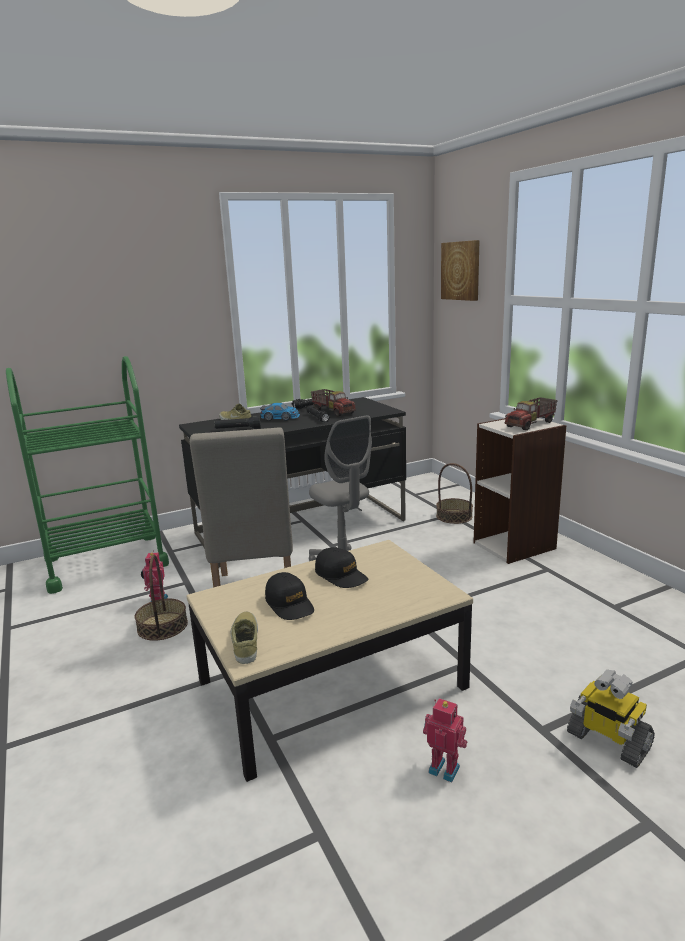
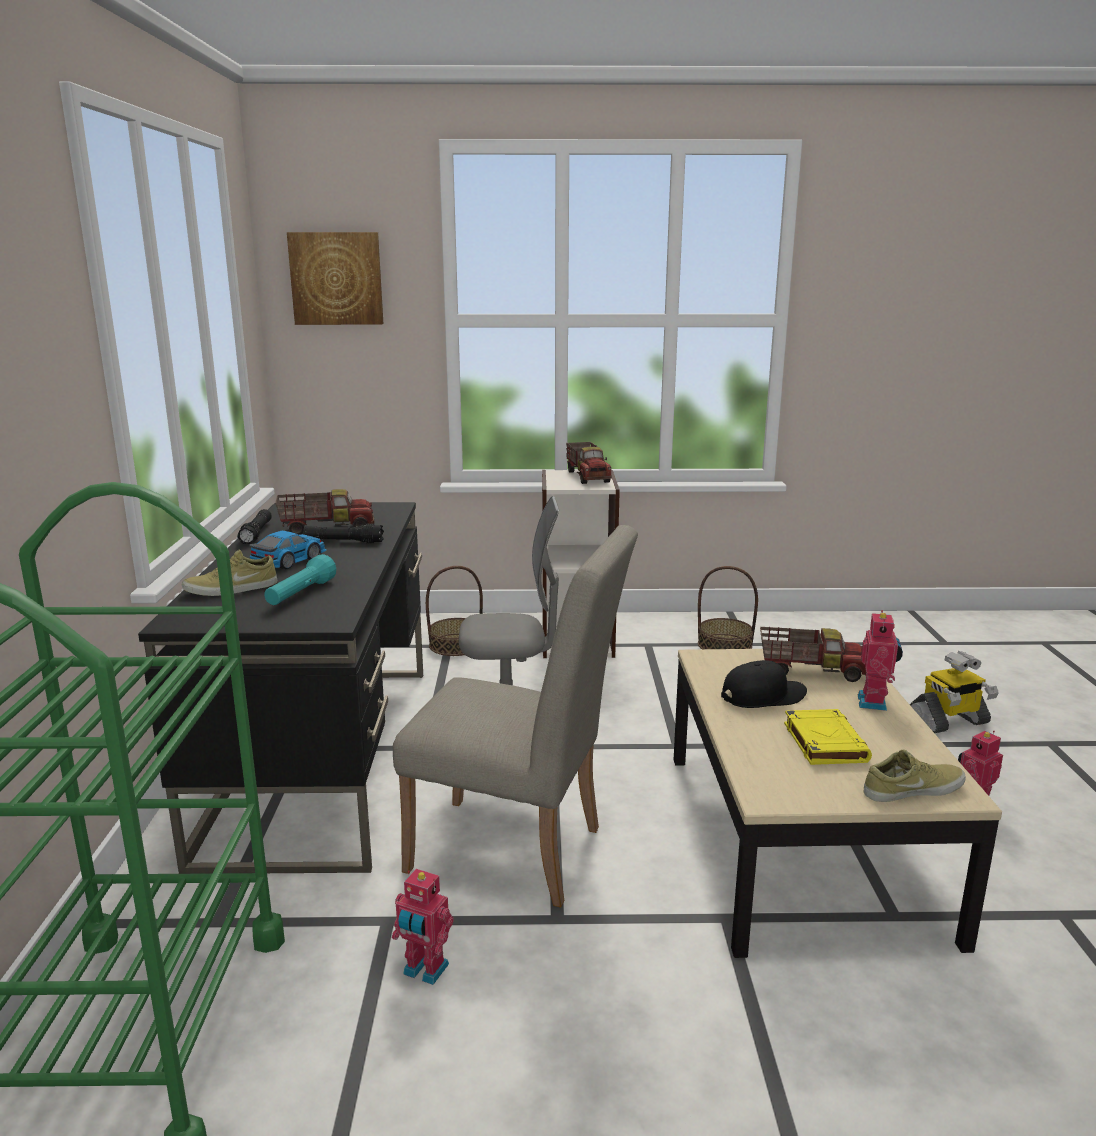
camera: 65 degrees left, 0 degrees up
(162, 626) = (531, 977): basket -> basket (724, 645)
(238, 429) = (300, 594): black flashlight -> turquoise flashlight
(244, 642) = (912, 789): beige shoe -> beige shoe turned 150 degrees clockwise
(289, 604) = (824, 742): black cap -> yellow book
(368, 615) = (875, 703): none -> toy robot
(400, 584) = (810, 671): none -> toy truck

